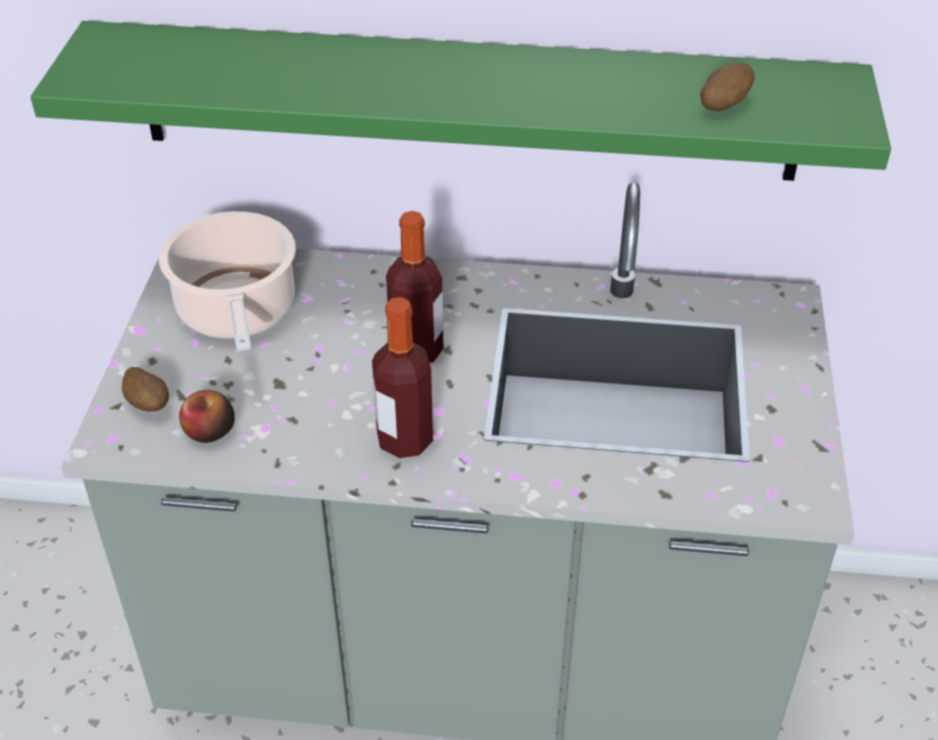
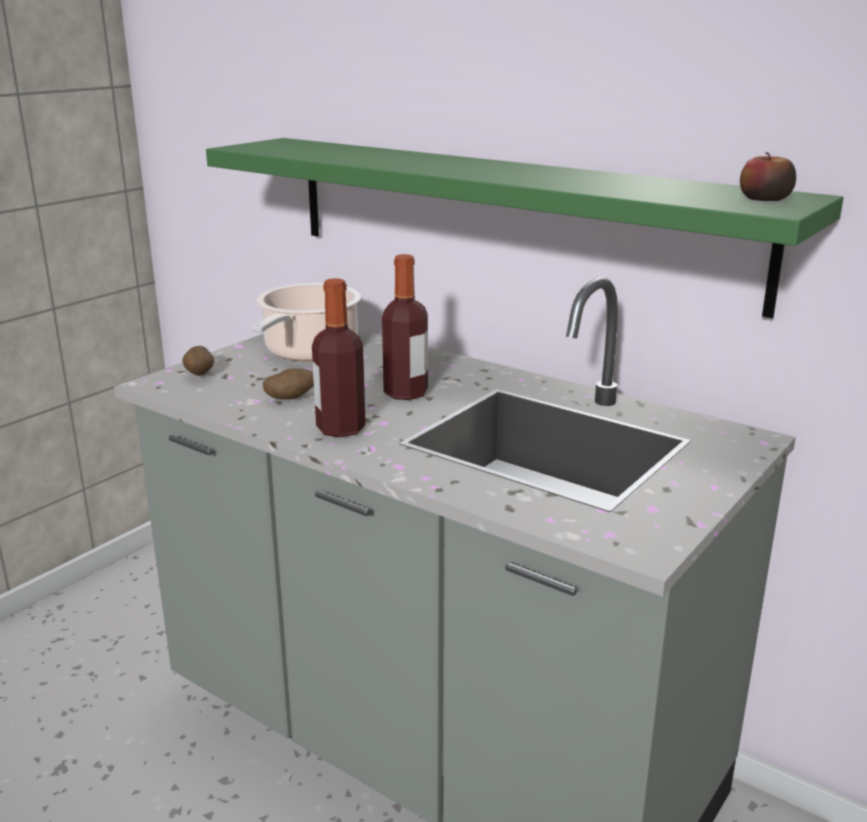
camera: 30 degrees right, 20 degrees down
(209, 431) = (219, 393): apple -> apple (764, 199)
(723, 105) = (670, 193): potato -> potato (291, 399)

